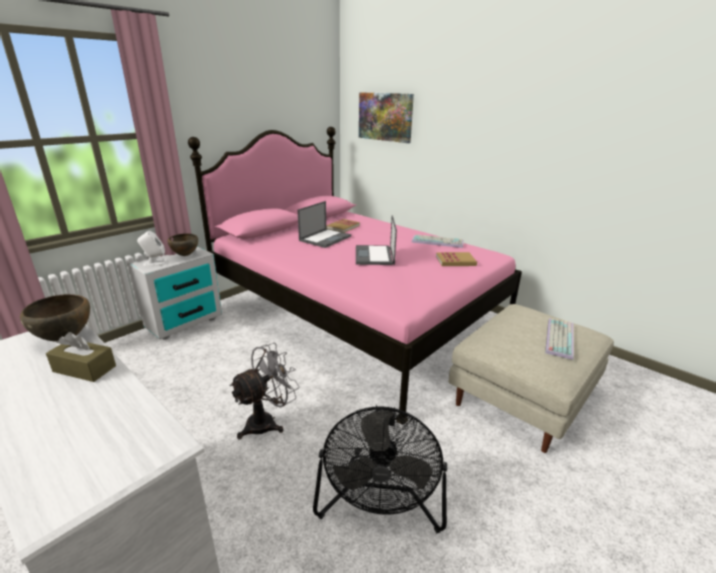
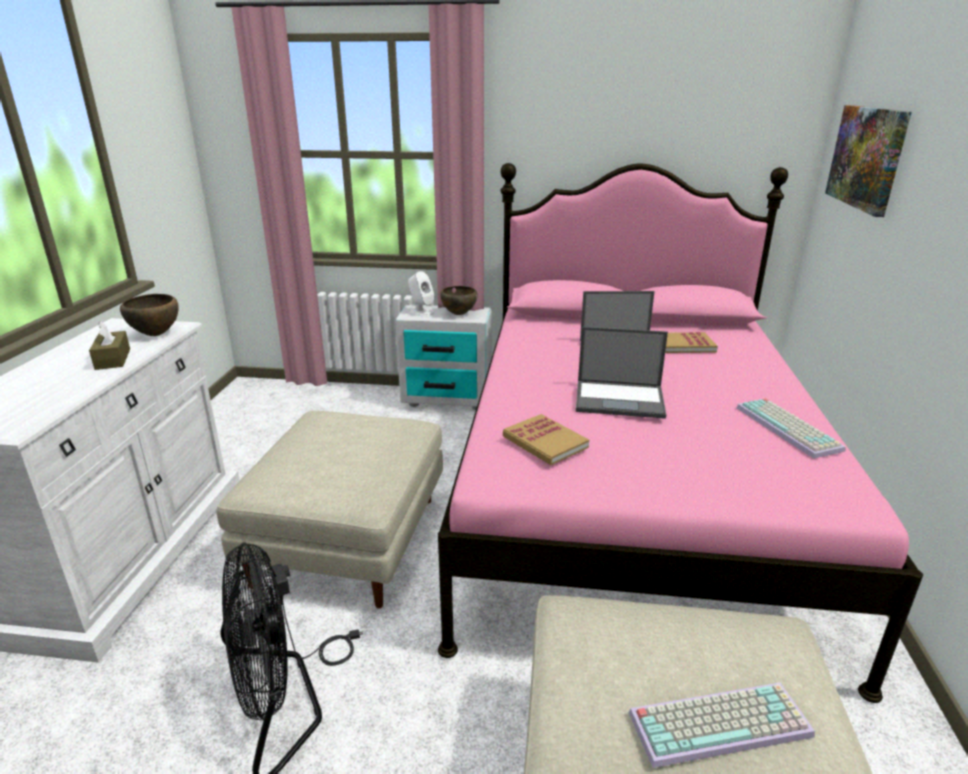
camera: 55 degrees right, 0 degrees up
(267, 421) = (348, 538): grey fan -> beige ottoman
(374, 256) = (620, 399): laptop -> laptop turned 135 degrees counterclockwise
(455, 261) = (736, 469): book -> book (545, 442)

